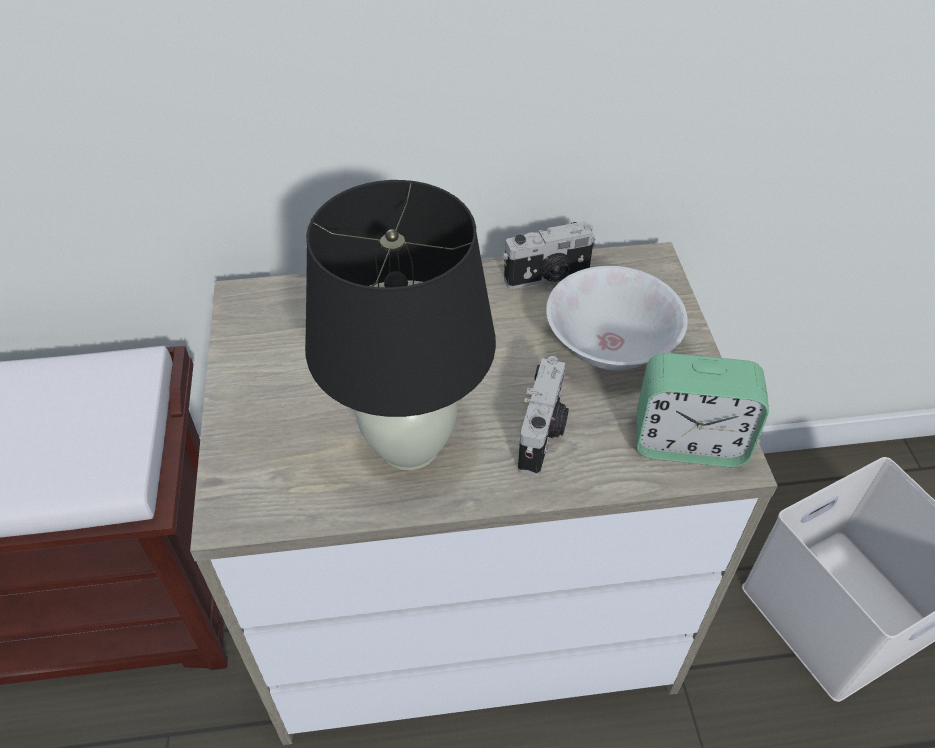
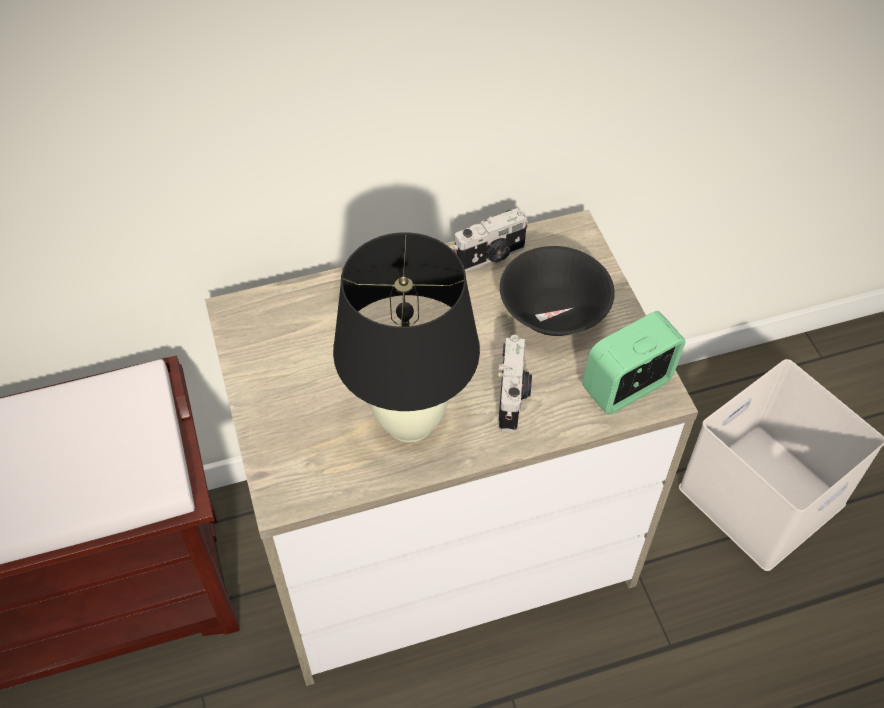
camera: 10 degrees left, 5 degrees up
(609, 347) = (552, 314): white bowl -> black bowl
(688, 442) = (627, 387): alarm clock -> alarm clock turned 150 degrees clockwise

